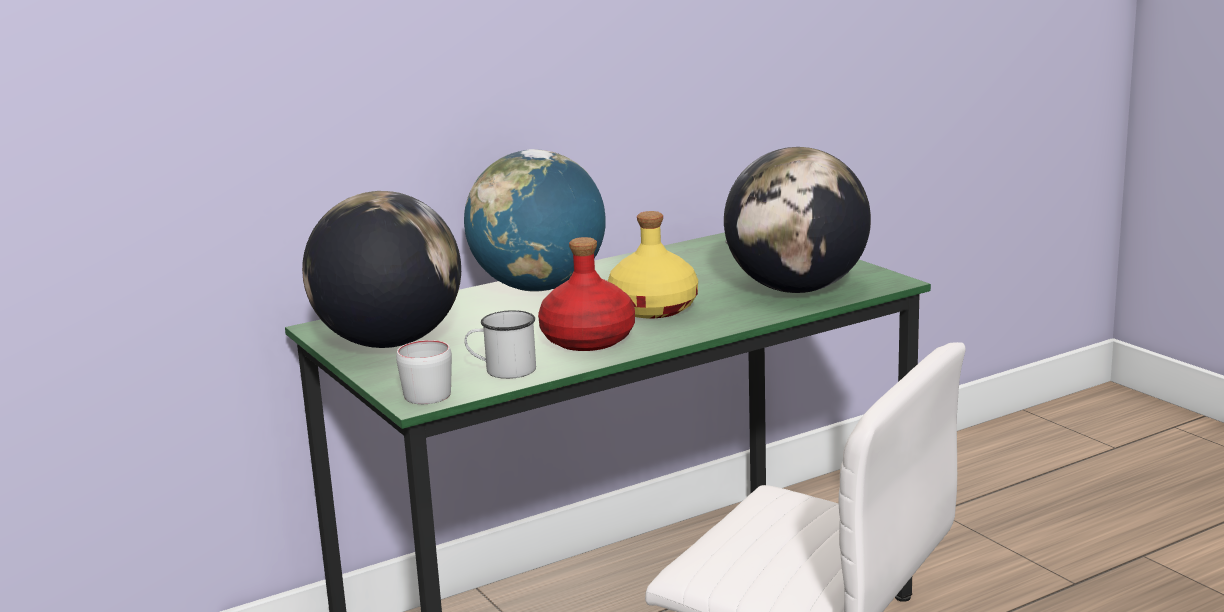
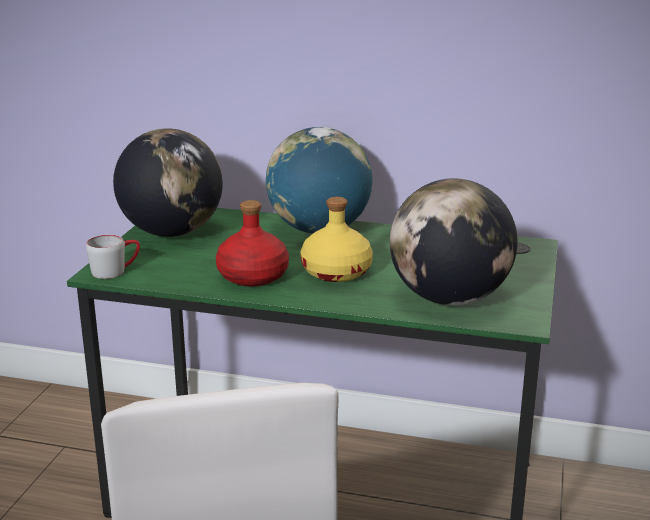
camera: 45 degrees right, 5 degrees up
(502, 370) = (171, 274): white mug -> none

